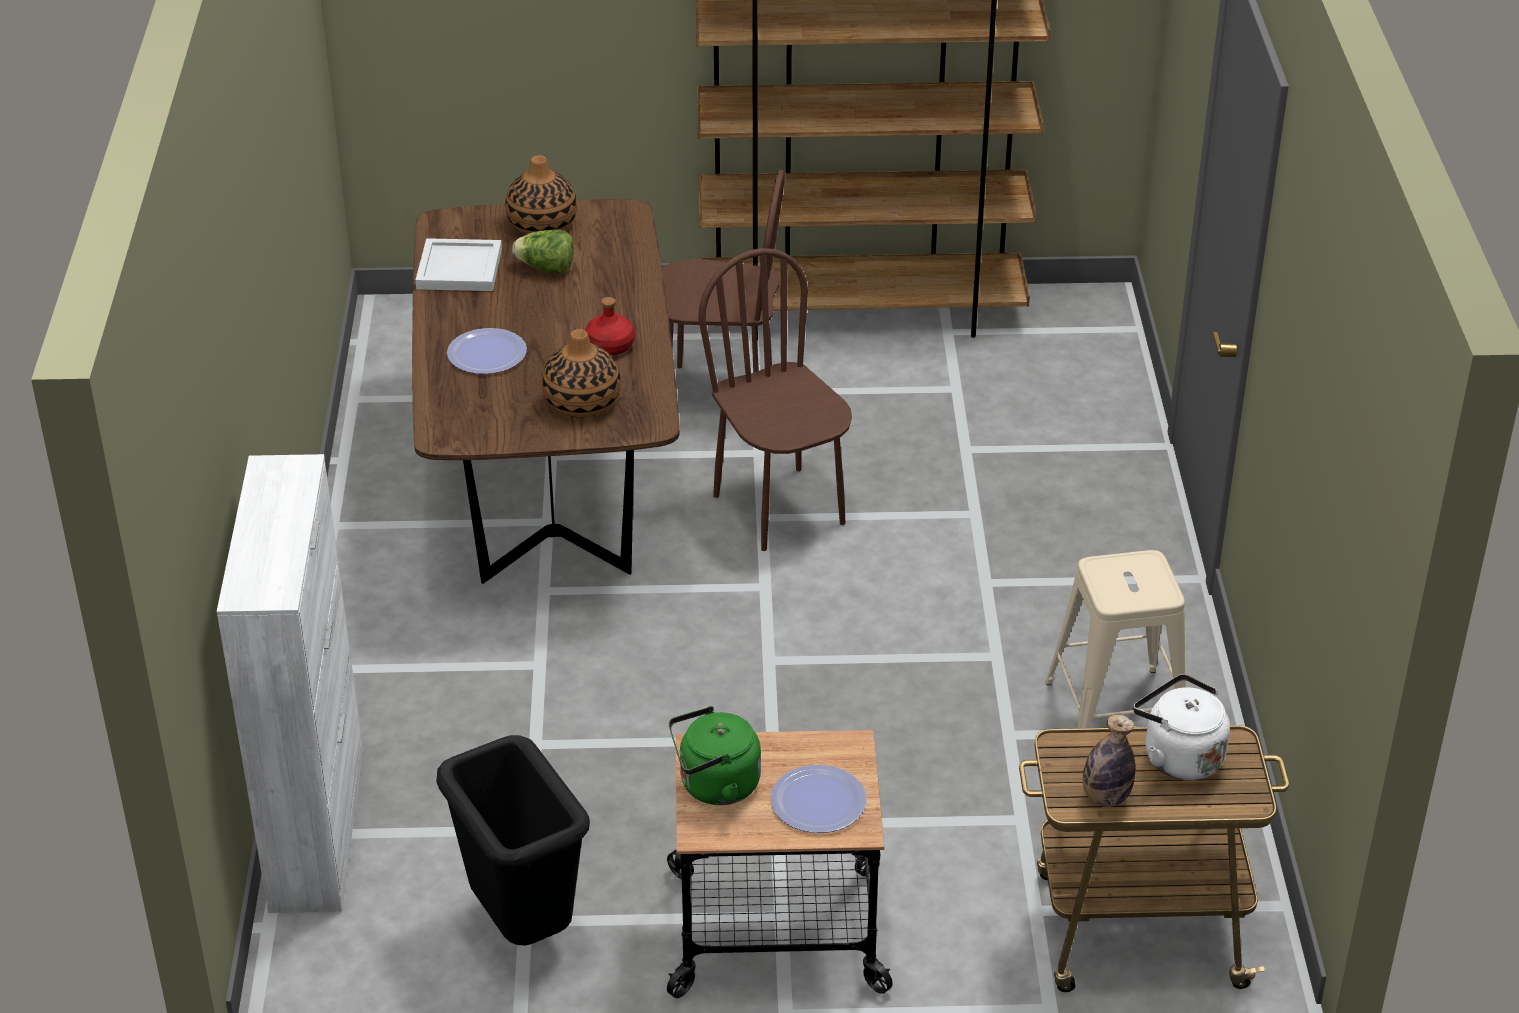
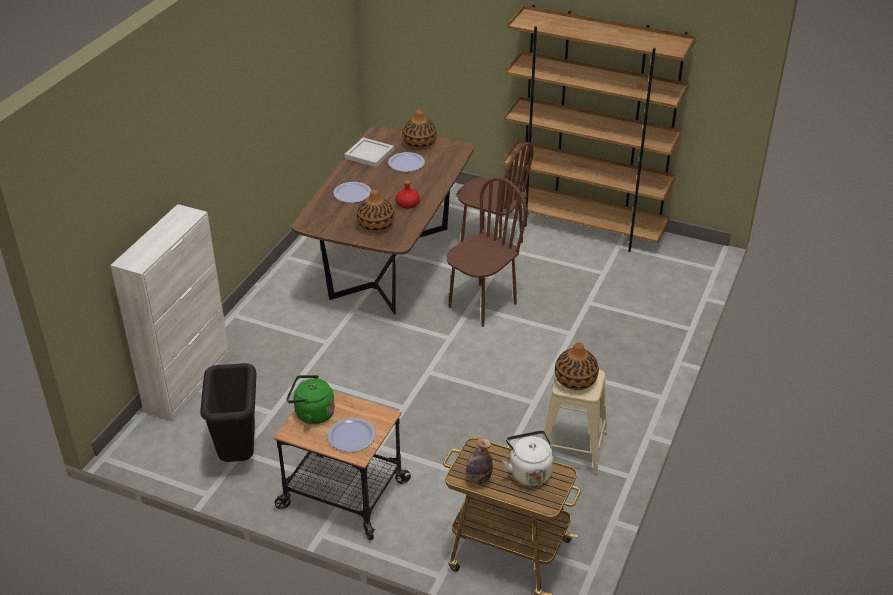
camera: 25 degrees right, 0 degrees up
(546, 268) = (406, 163): lettuce -> plate
(780, 509) = (482, 305): brown chair -> brown chair turned 45 degrees clockwise
(1125, 581) = (575, 380): none -> vase

